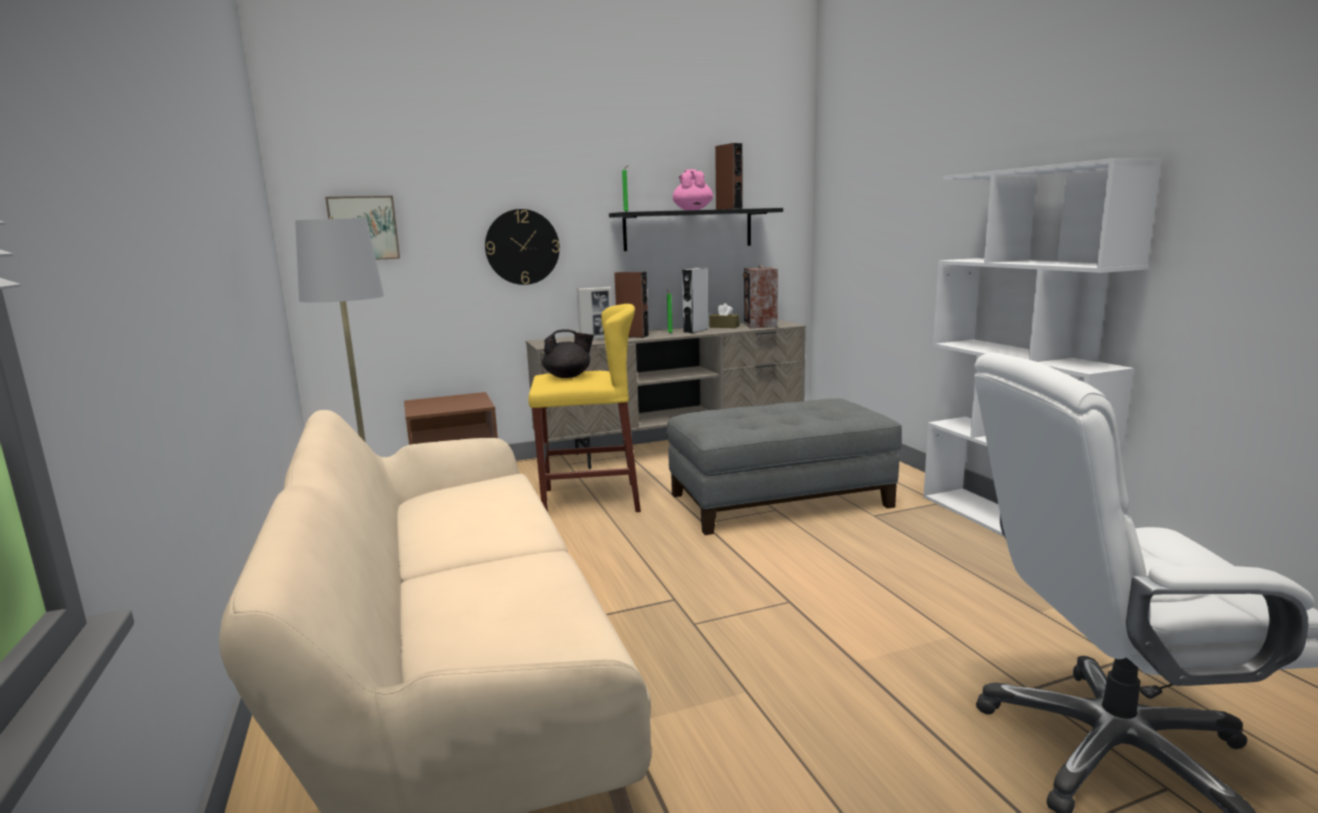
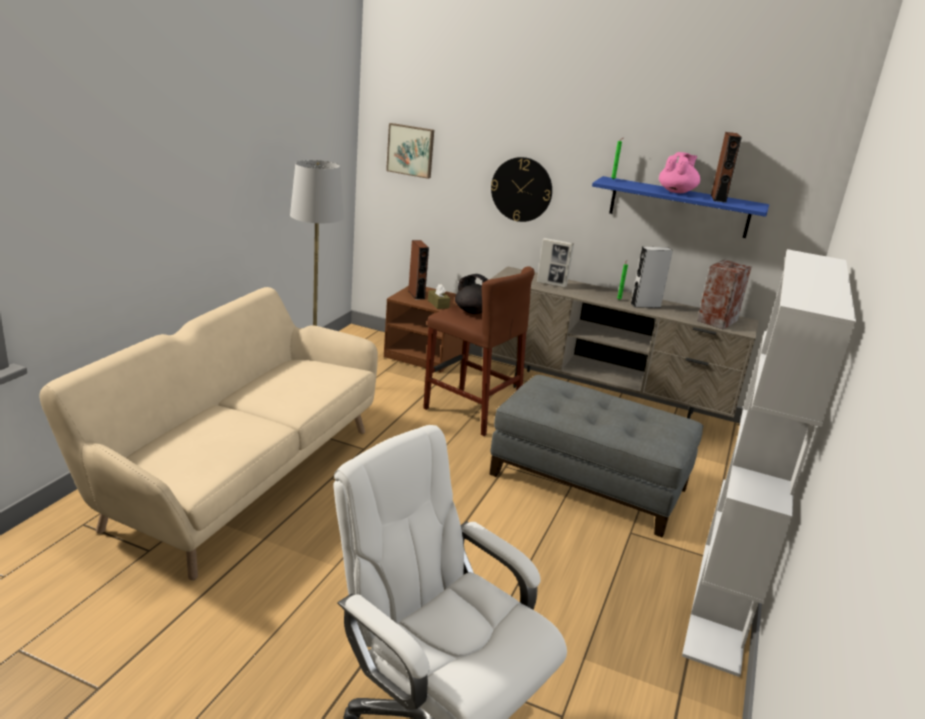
camera: 40 degrees right, 10 degrees up
(590, 500) = (471, 411): yellow stool -> brown stool
(633, 336) = (583, 292): brown speaker -> brown speaker (416, 294)
(688, 229) = (679, 207): black shelf -> blue shelf
(724, 326) = (682, 310): brown tissue box -> brown tissue box (438, 304)

